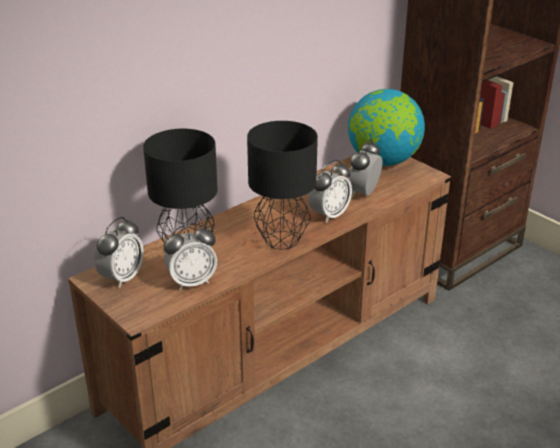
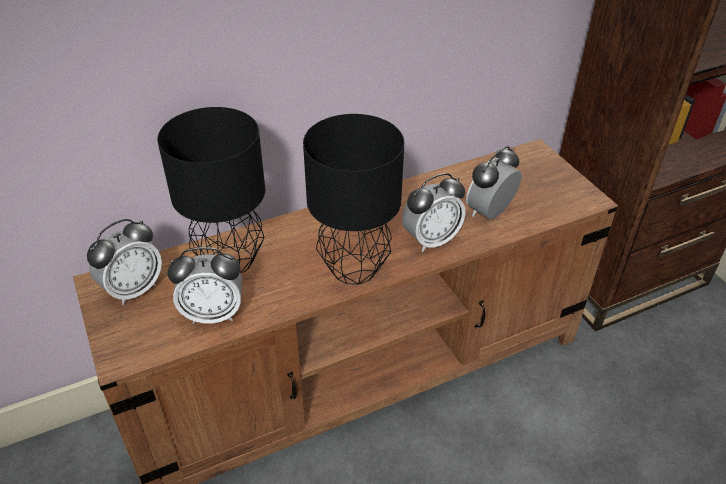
camera: 15 degrees right, 10 degrees up
(383, 161) = (533, 167): globe -> none

